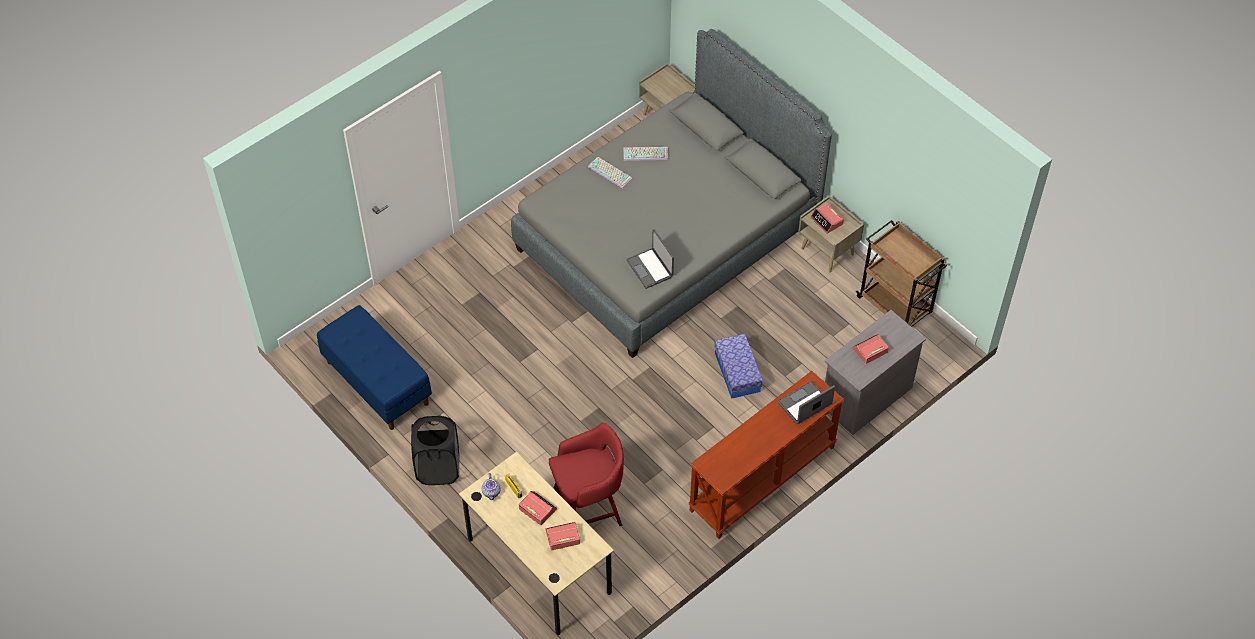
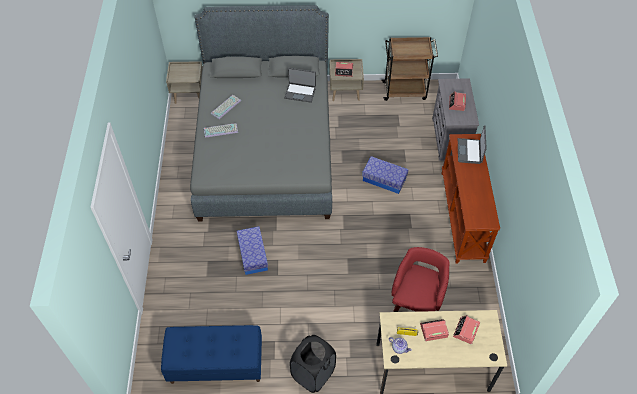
camera: 50 degrees left, 0 degrees up
(523, 324) = (252, 255): none -> storage box
(650, 268) = (306, 157): laptop -> laptop (300, 92)

